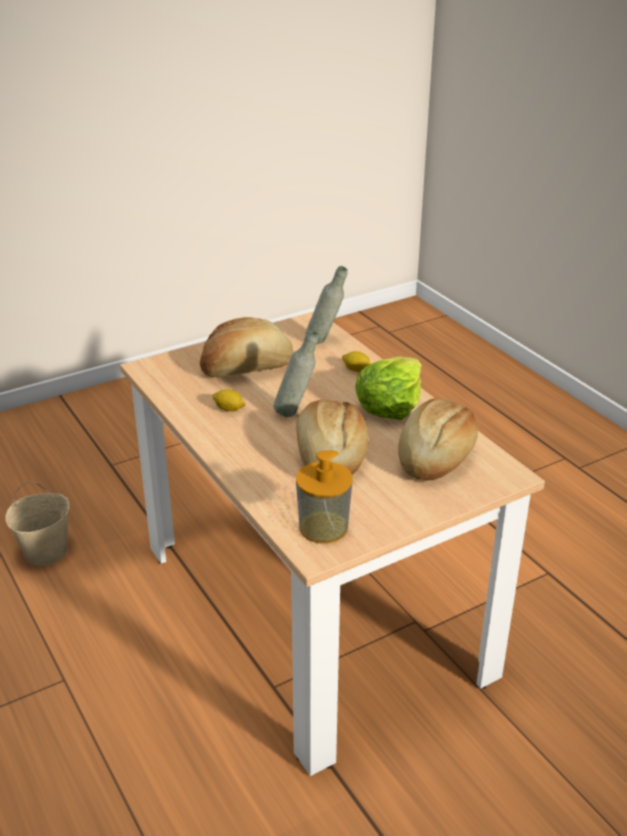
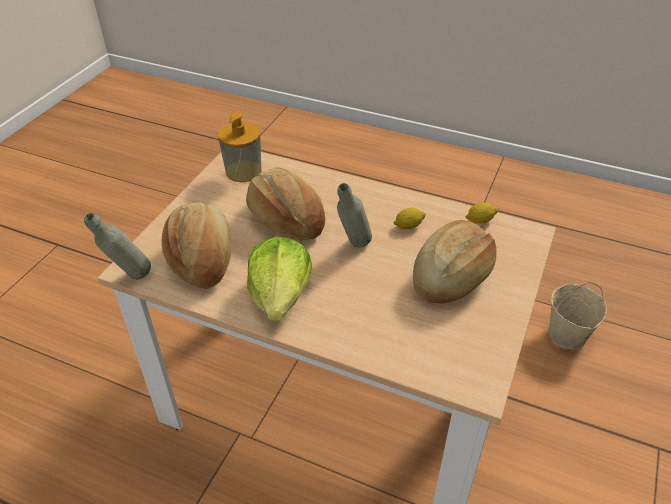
camera: 145 degrees right, 10 degrees up
(325, 340) = (427, 359): grey bottle -> grey bottle (130, 279)
(357, 370) = (351, 328): lemon -> lemon (480, 220)

